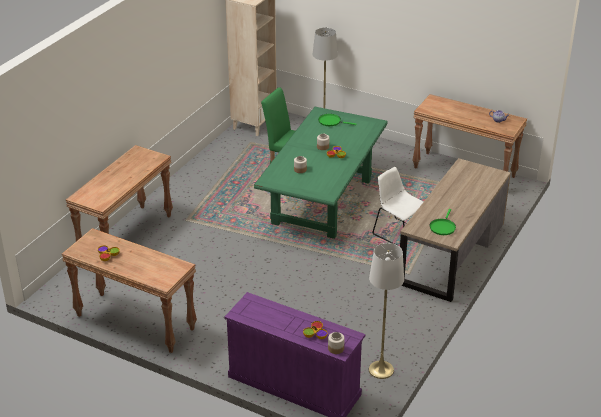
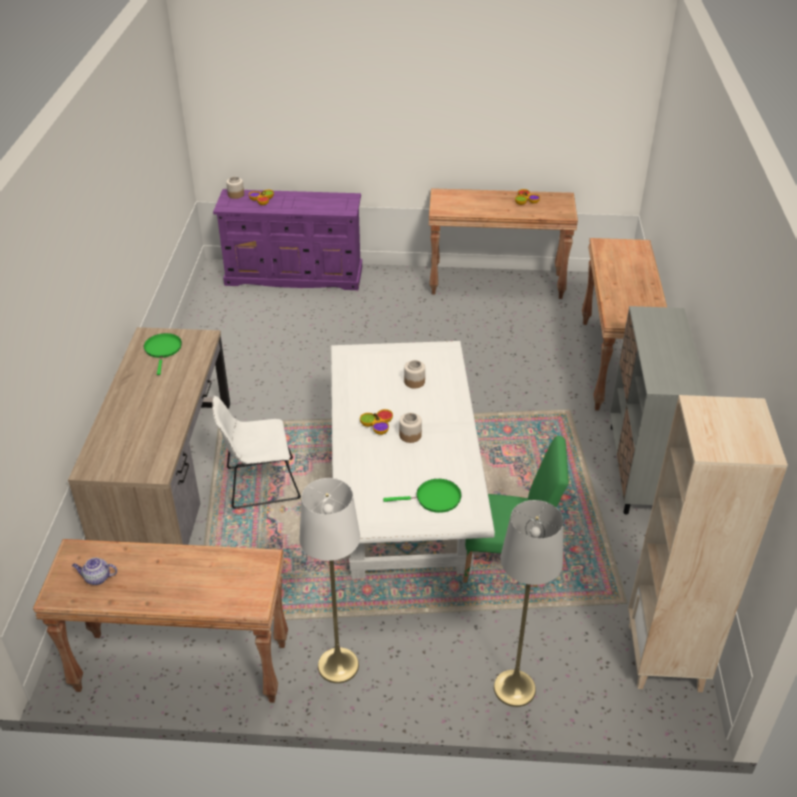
camera: 155 degrees right, 5 degrees up
(182, 183) = (640, 470): none -> grey cabinet
(322, 201) = (405, 505): green dining table -> white dining table
(381, 370) = (213, 310): white floor lamp -> white floor lamp (338, 665)
(398, 233) = (259, 484): white chair -> white chair turned 150 degrees clockwise

